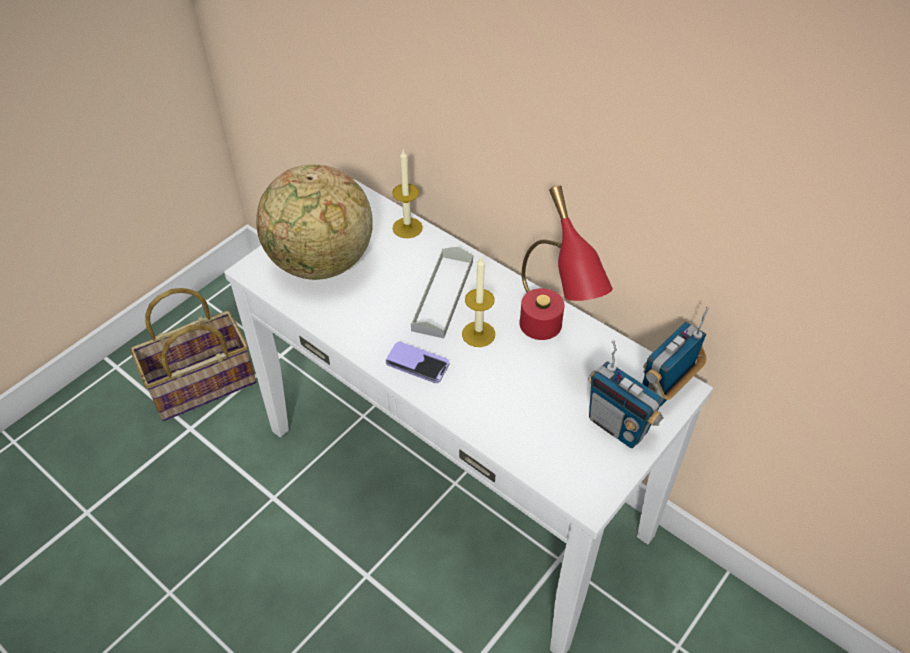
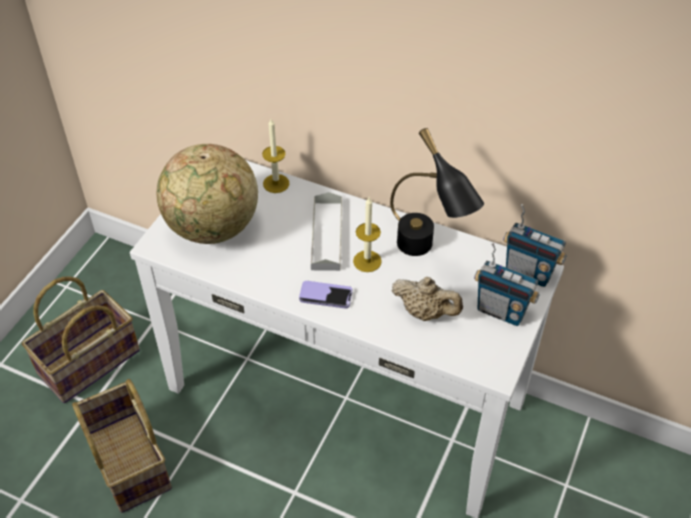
camera: 15 degrees left, 0 degrees up
(204, 498) = (127, 462): none -> basket
(526, 407) = (425, 312): none -> beige teapot
(550, 339) = (426, 253): red table lamp -> black table lamp
(666, 387) = (528, 273): radio -> radio turned 90 degrees counterclockwise

